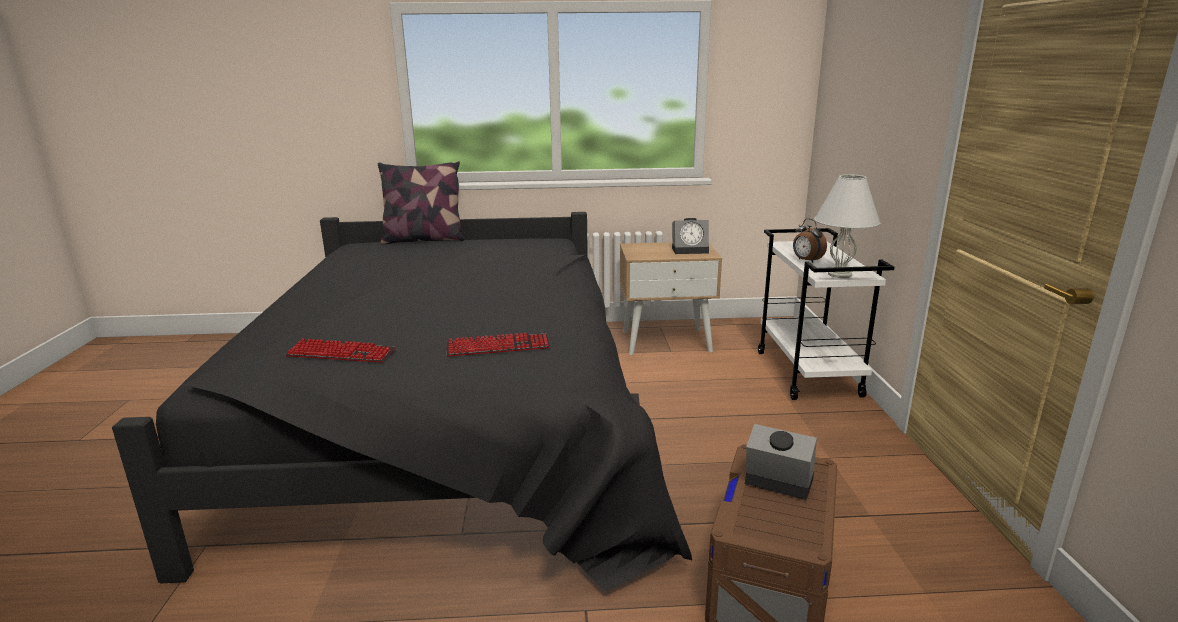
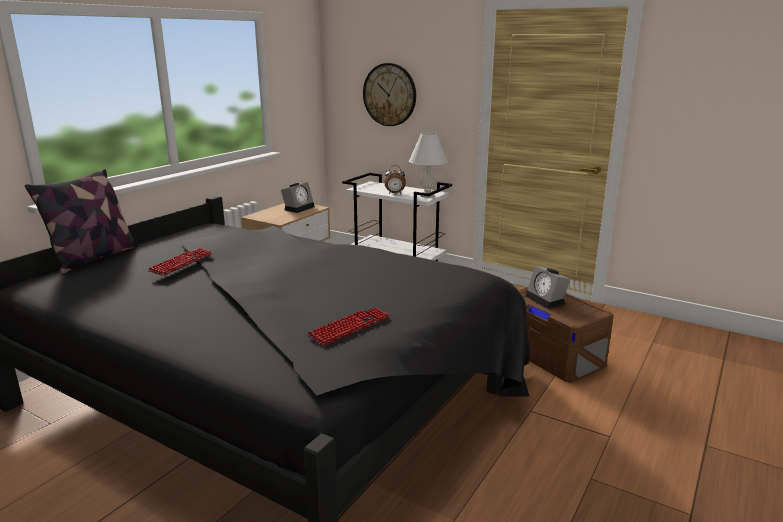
camera: 55 degrees left, 0 degrees up
(498, 347) = (413, 282): keyboard -> keyboard (181, 263)
(776, 482) = (547, 300): alarm clock -> alarm clock turned 90 degrees counterclockwise
(863, 115) = (389, 94): none -> wall clock

